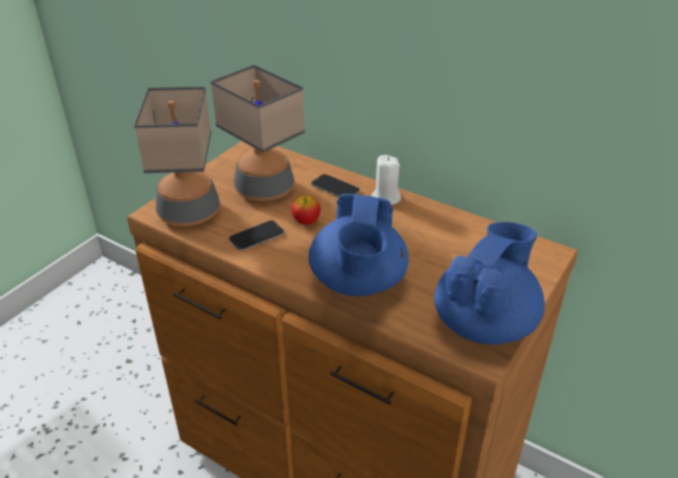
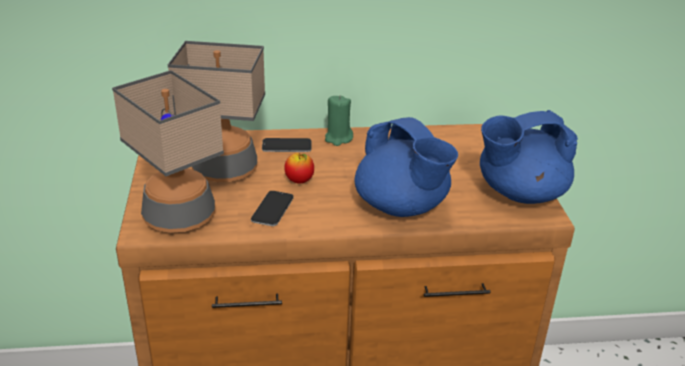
camera: 40 degrees left, 5 degrees down
(385, 198) = (338, 138): white candle -> green candle
(485, 323) = (519, 193): blue teapot -> blue teapot turned 105 degrees counterclockwise

